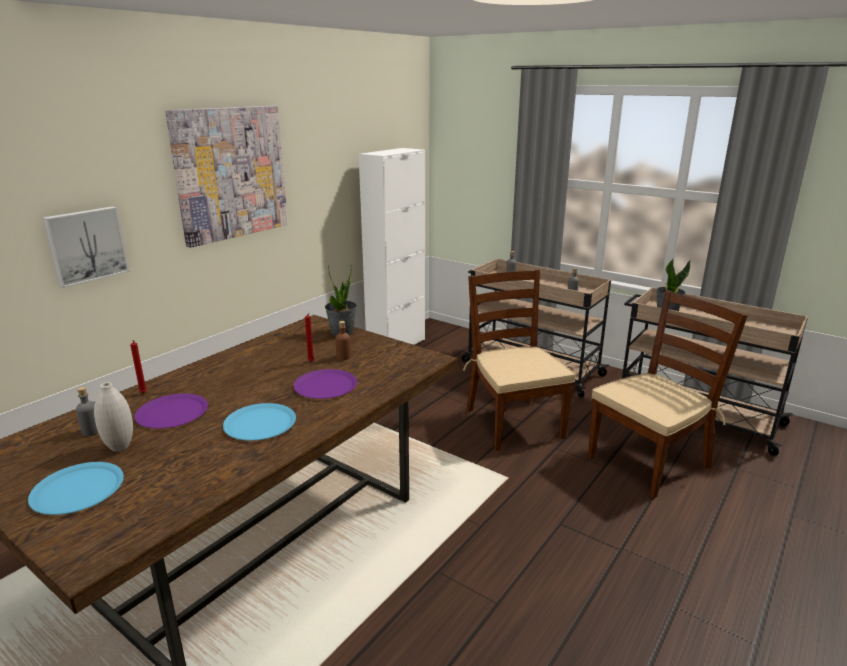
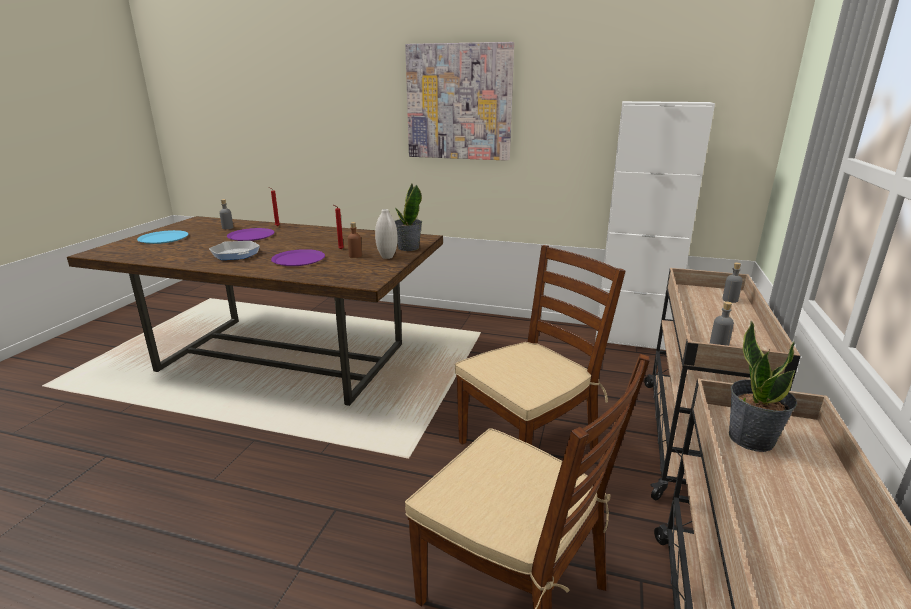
camera: 70 degrees right, 0 degrees up
(86, 245) = (342, 137): picture -> none
(120, 447) = (207, 235): white vase -> white vase (387, 257)
(260, 423) = (235, 254): blue plate -> frying pan

